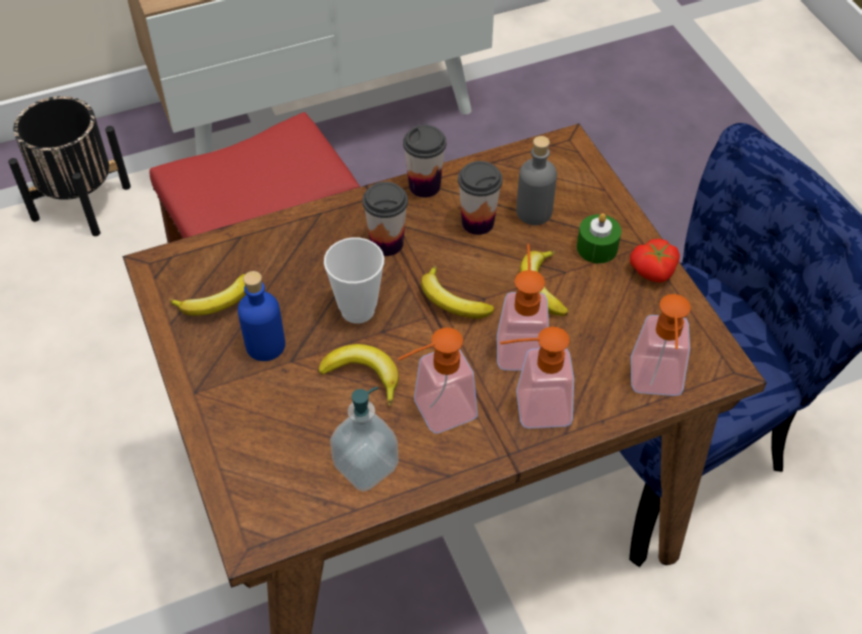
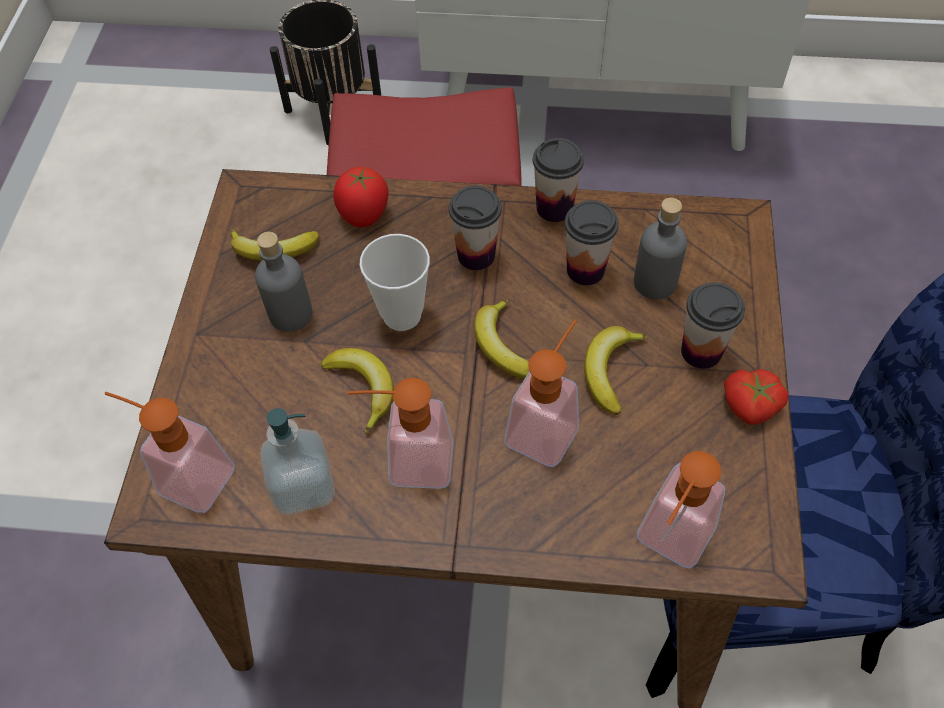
camera: 30 degrees right, 5 degrees up
(265, 345) = (290, 314): blue bottle -> grey bottle
(274, 247) = (363, 215): none -> tomato
(532, 408) = (512, 505): soap dispenser -> soap dispenser (186, 476)
(597, 248) = (701, 351): green candle -> cup

